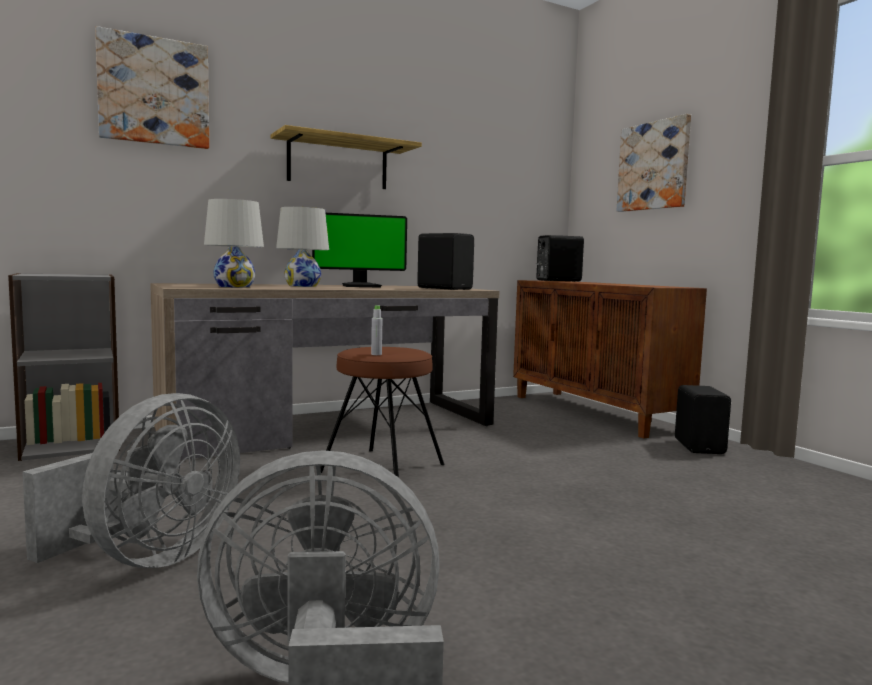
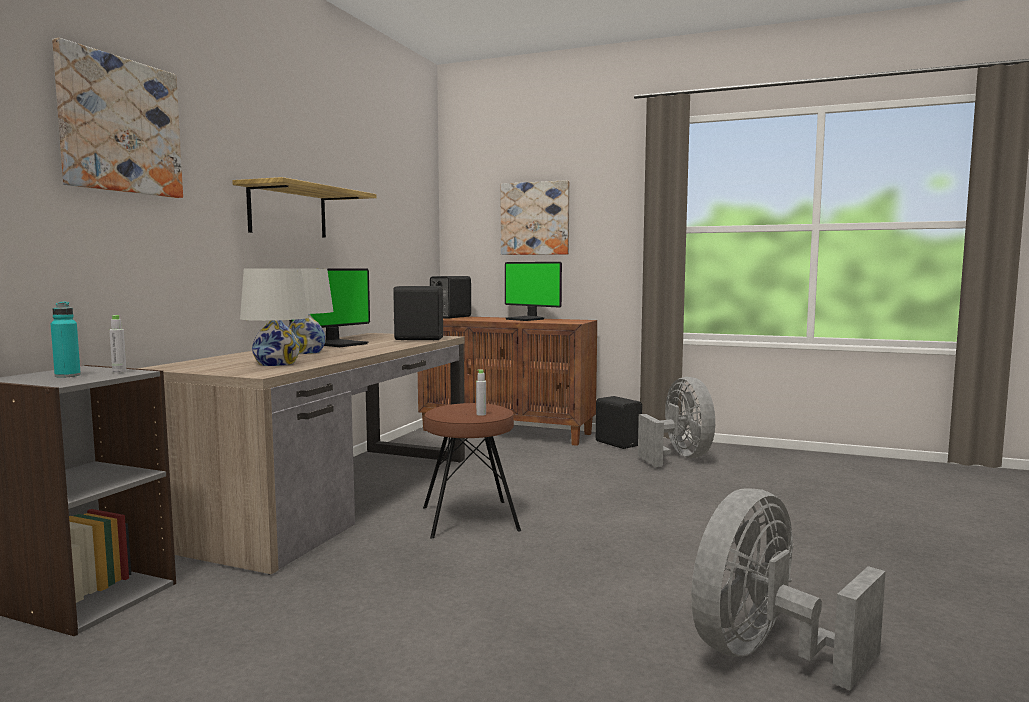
camera: 40 degrees left, 0 degrees up
(59, 274) = (67, 376): none -> turquoise bottle
(91, 275) = (119, 372): none -> grey bottle
(150, 557) = (480, 644): grey fan -> grey fan (679, 458)
(623, 284) = (526, 319): none -> monitor

